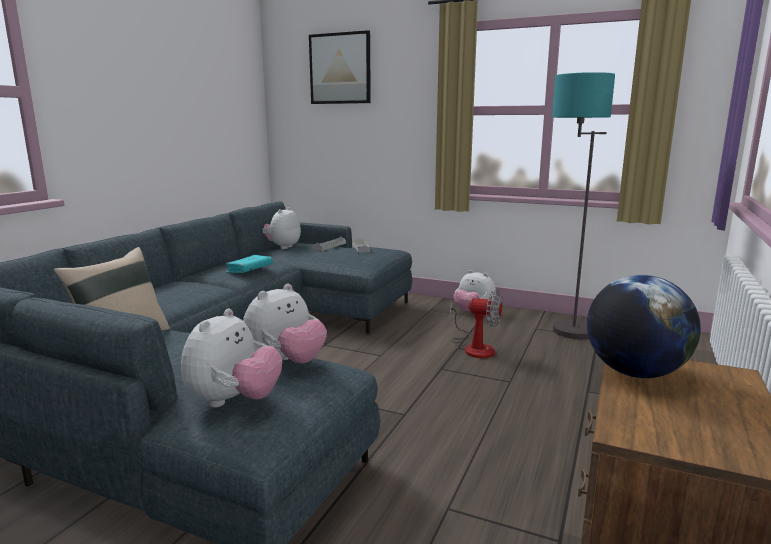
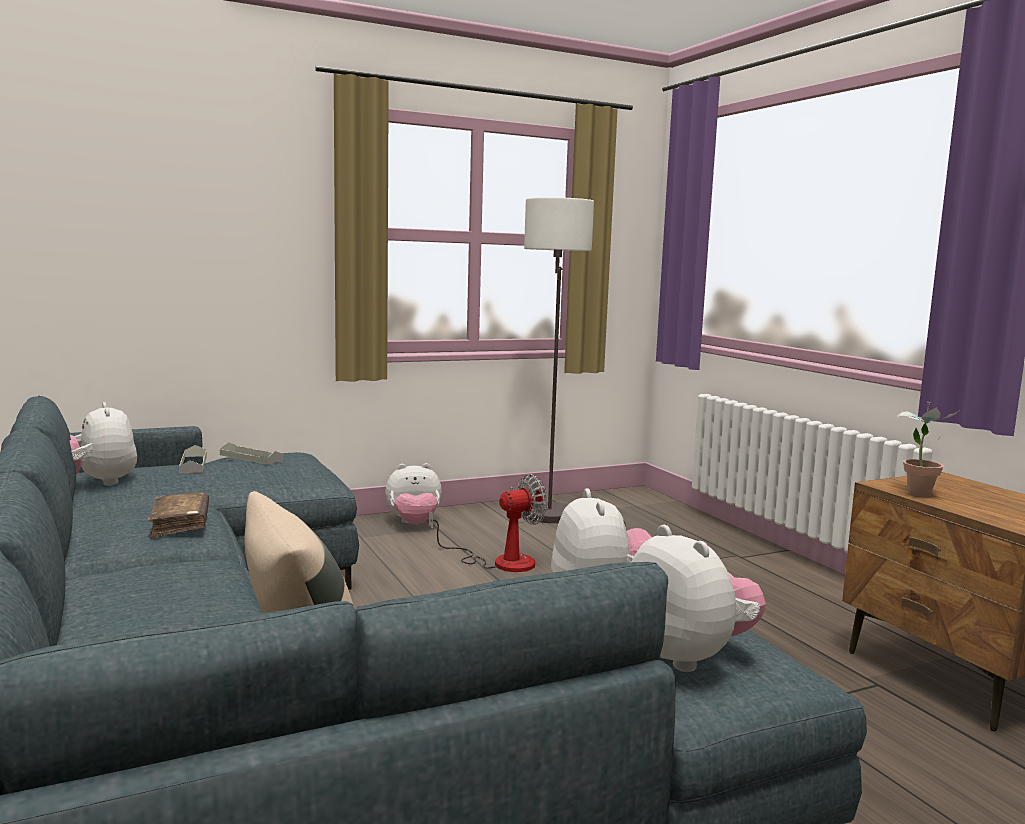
camera: 50 degrees left, 5 degrees down
(249, 270) = (180, 524): turquoise book -> brown book
(340, 68) = (134, 147): picture -> none
(565, 334) = (547, 520): turquoise floor lamp -> white floor lamp
(635, 373) = (917, 492): globe -> potted plant

